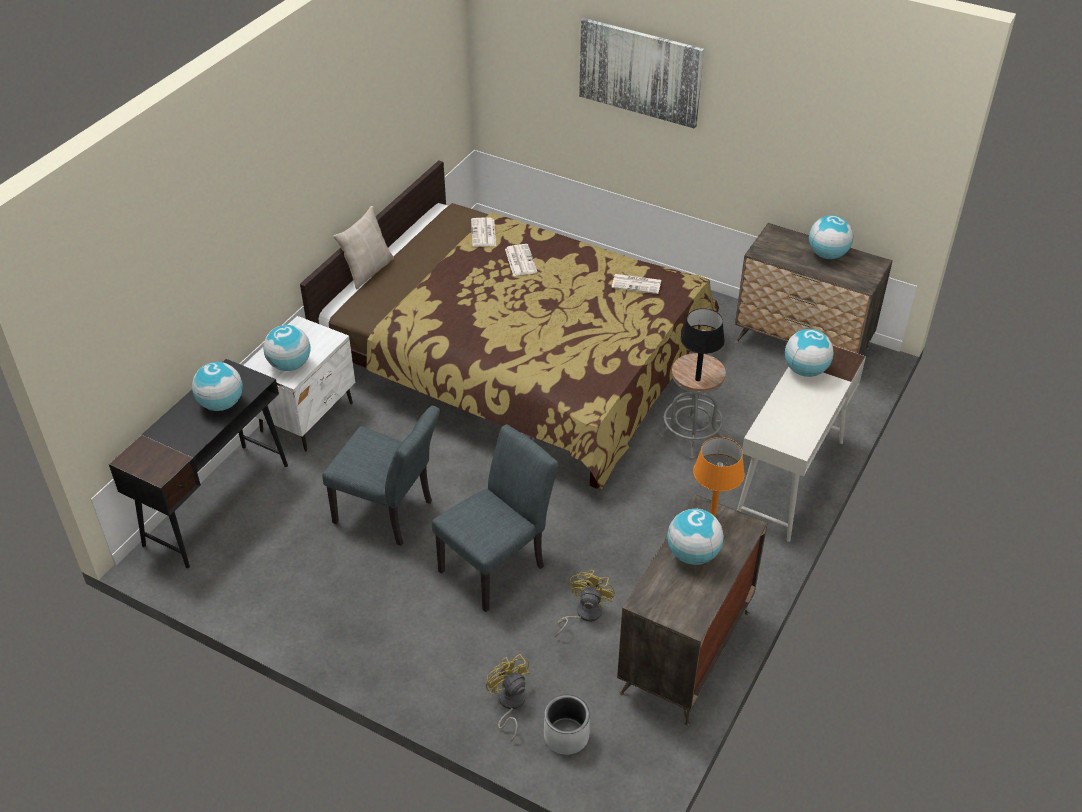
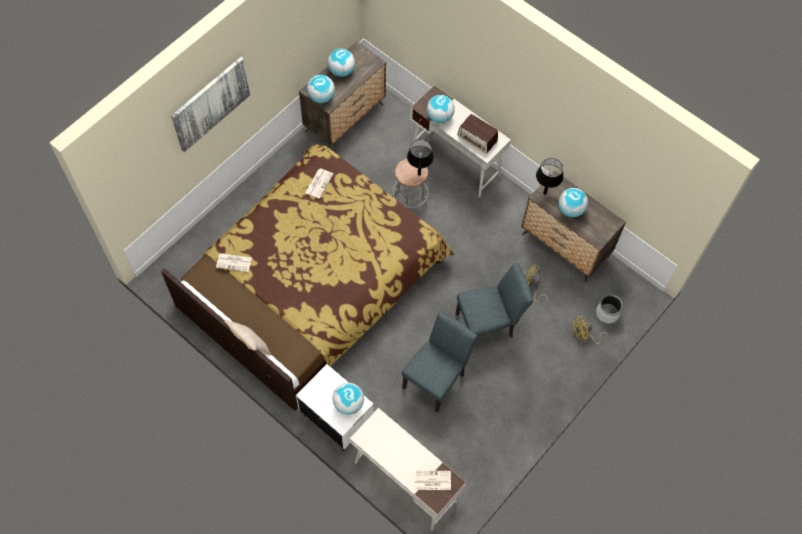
camera: 80 degrees left, 20 degrees up
(217, 503) = (405, 481): black desk -> white desk
(221, 404) = (396, 442): globe -> globe (321, 97)
(498, 565) = (489, 324): grey chair -> grey chair turned 105 degrees clockwise
(520, 260) = (273, 245): newspaper -> newspaper (432, 480)
(712, 514) = (544, 193): orange table lamp -> black table lamp
(787, 419) = (477, 138): none -> radio

